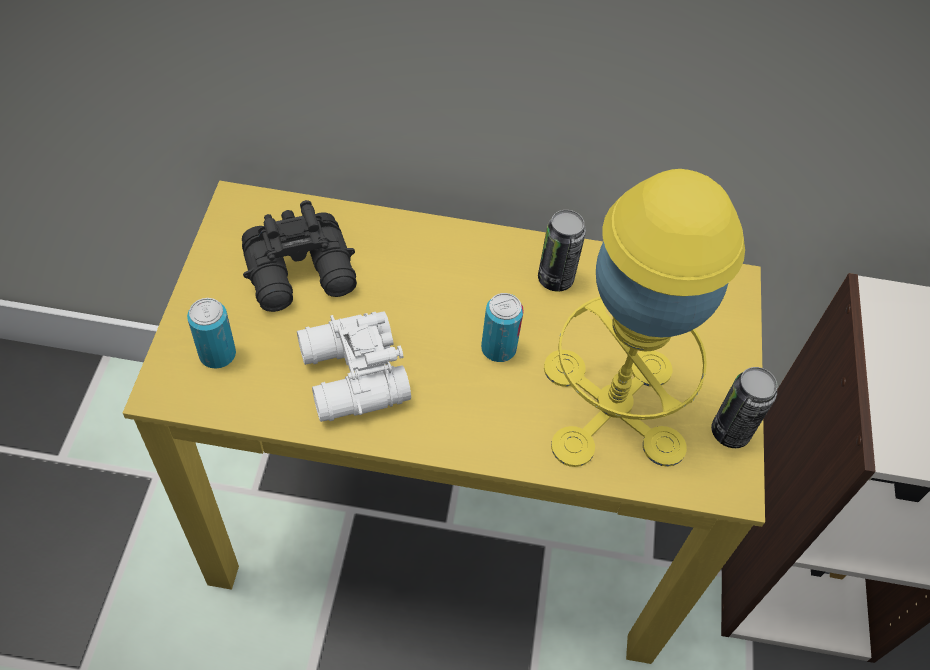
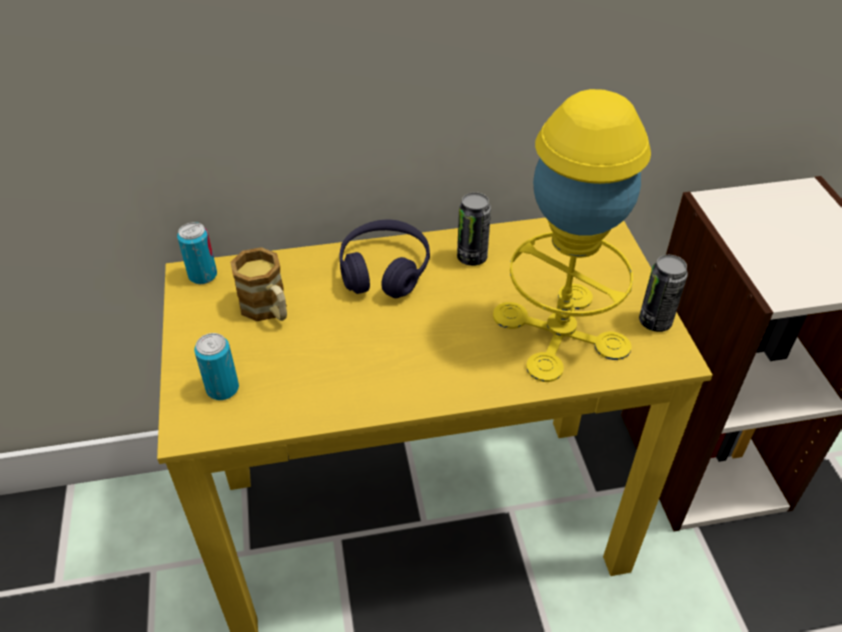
camera: 15 degrees left, 10 degrees down
(303, 274) = (268, 310): black binoculars -> mug
(351, 378) = (344, 372): white binoculars -> none
(449, 264) = (384, 270): none -> purple headphones
(498, 348) = (452, 317): can -> can (203, 275)

